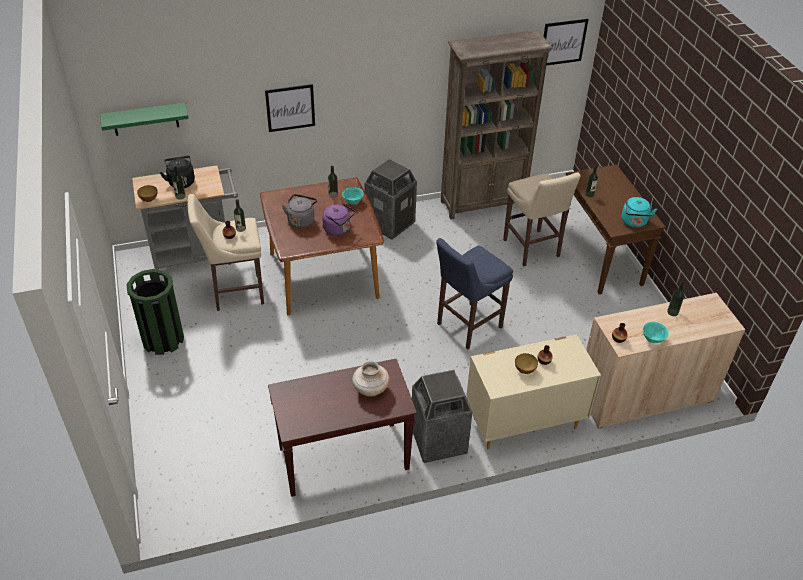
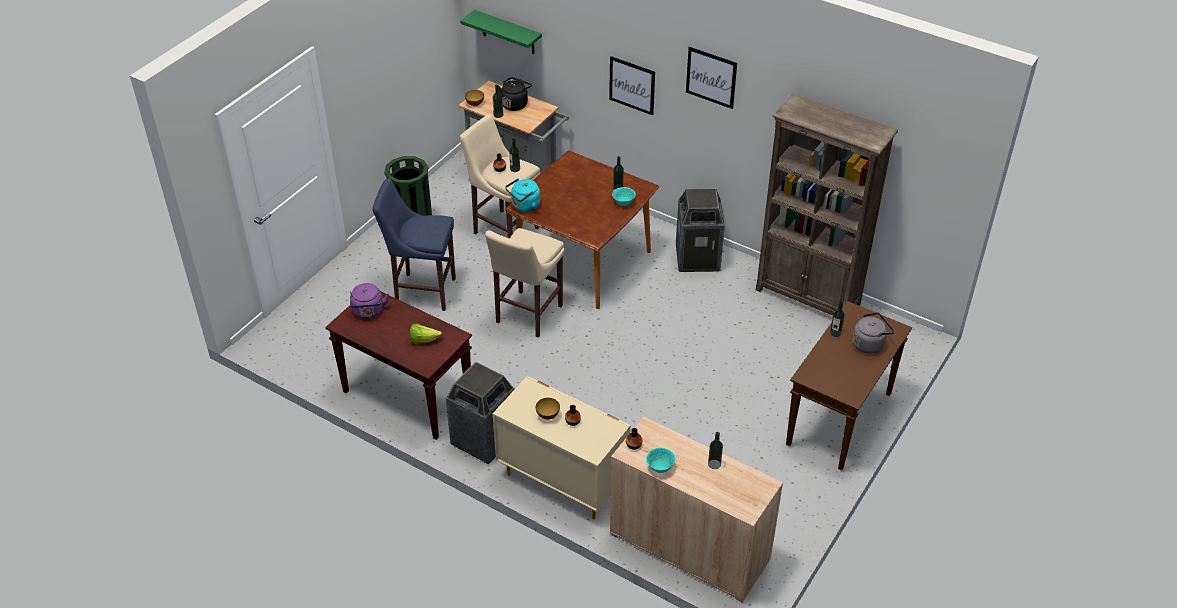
camera: 50 degrees right, 0 degrees up
(301, 220) = (563, 191): grey kettle -> grey kettle (869, 343)
(338, 229) = (579, 216): purple kettle -> purple kettle (368, 312)
(370, 389) = (423, 340): beige vase -> lettuce
(466, 326) = (631, 381): blue stool -> blue stool (422, 291)
(532, 250) = (788, 366): beige stool -> beige stool (527, 316)
(563, 42) = (934, 160): picture -> picture (711, 77)
(634, 222) = (834, 384): turquoise kettle -> turquoise kettle (524, 206)

